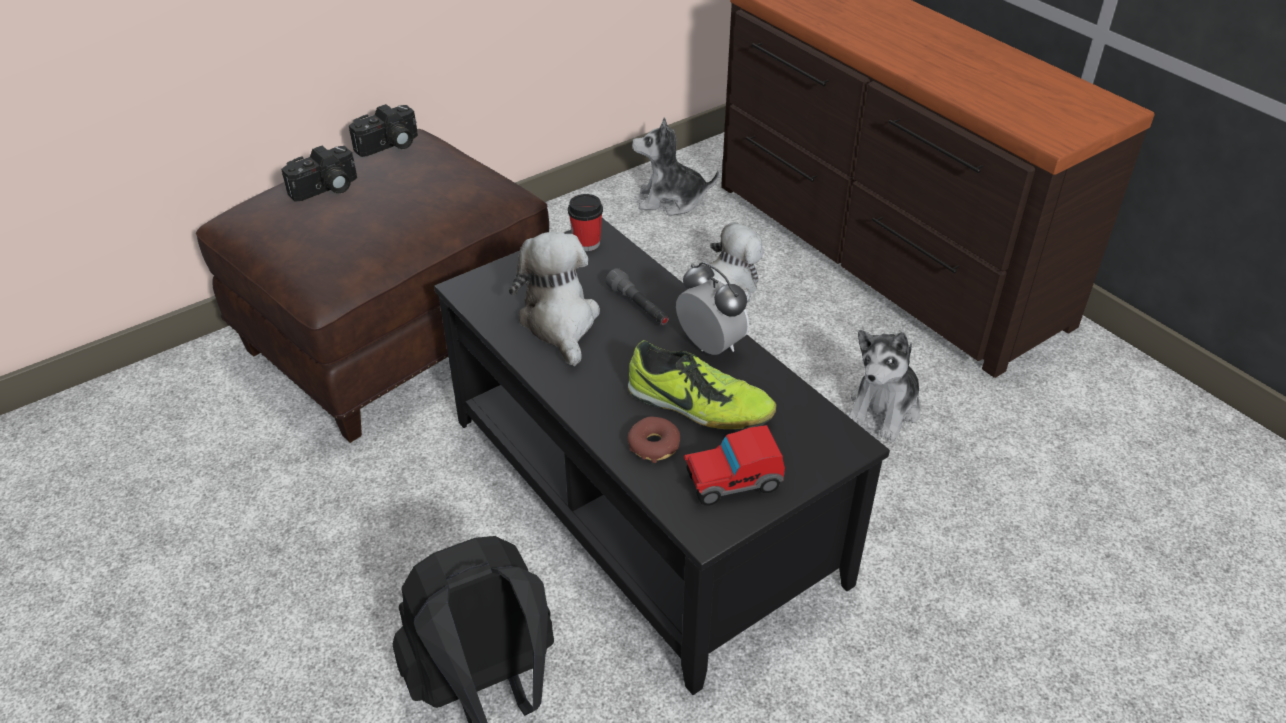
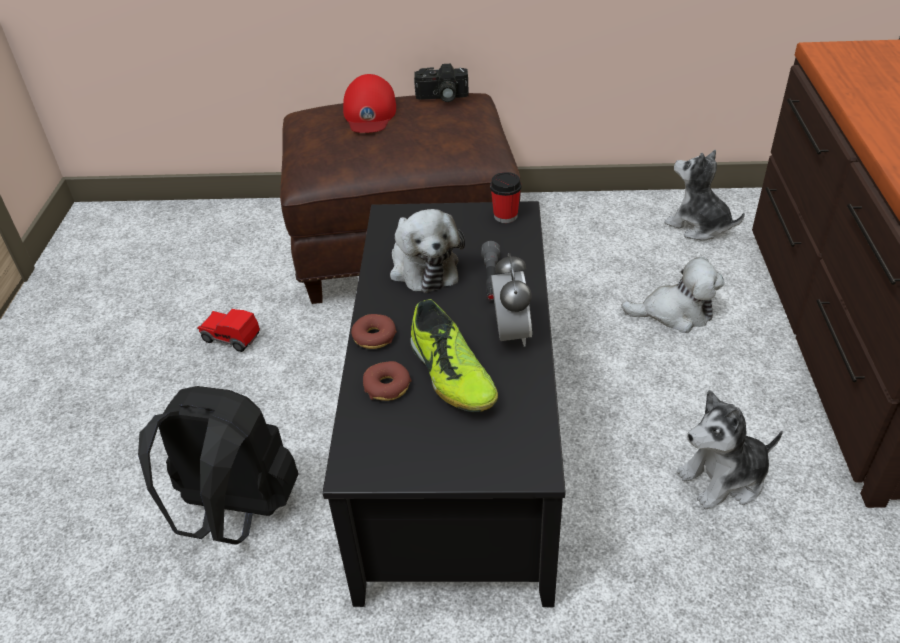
camera: 40 degrees right, 0 degrees up
(326, 189) = (369, 113): camera -> red cap
(560, 322) = (423, 266): plush toy -> plush toy turned 135 degrees clockwise
(590, 408) = (374, 337): none -> donut
(732, 482) = (410, 445): toy car -> toy car (231, 338)

